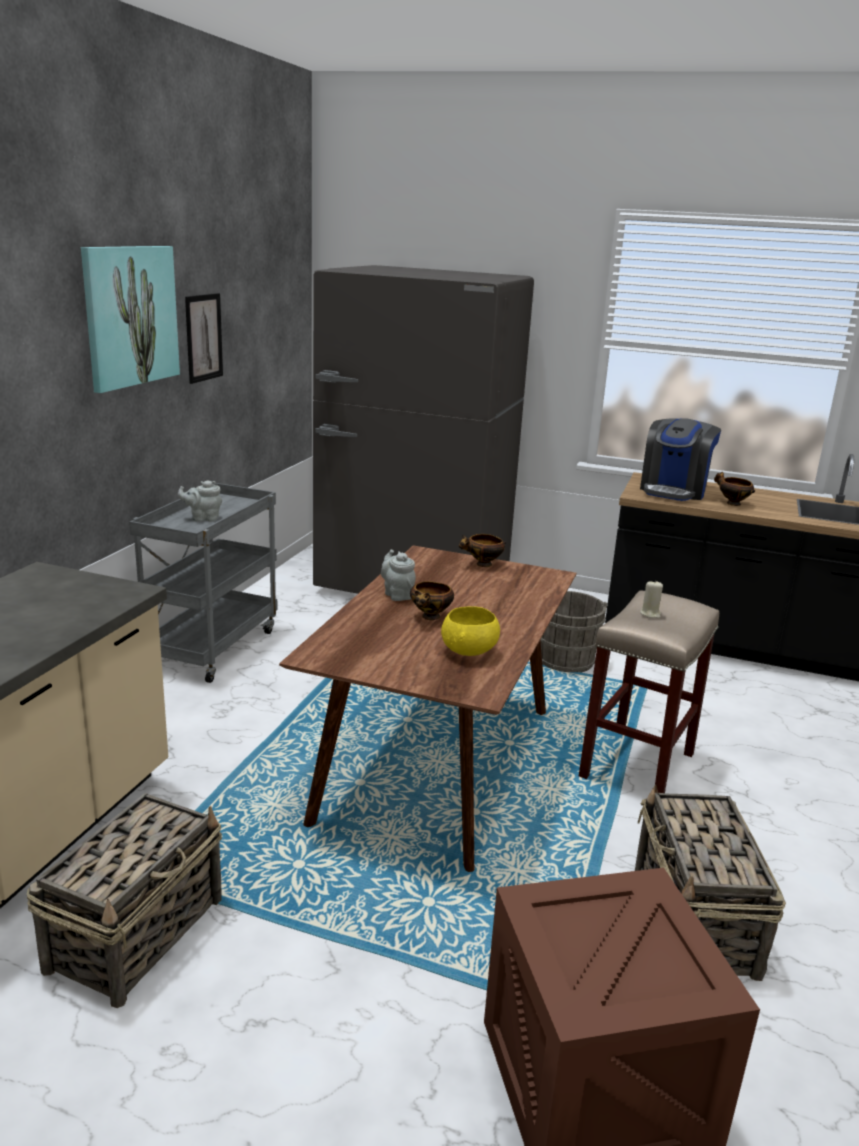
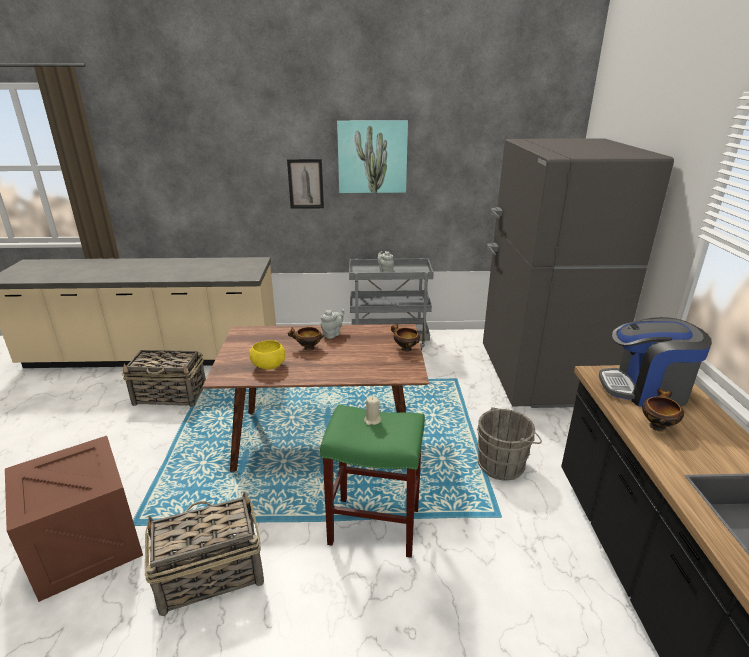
camera: 70 degrees right, 5 degrees up
(203, 337) = (437, 174): picture -> picture (305, 184)
(637, 767) = (373, 526): beige stool -> green stool

